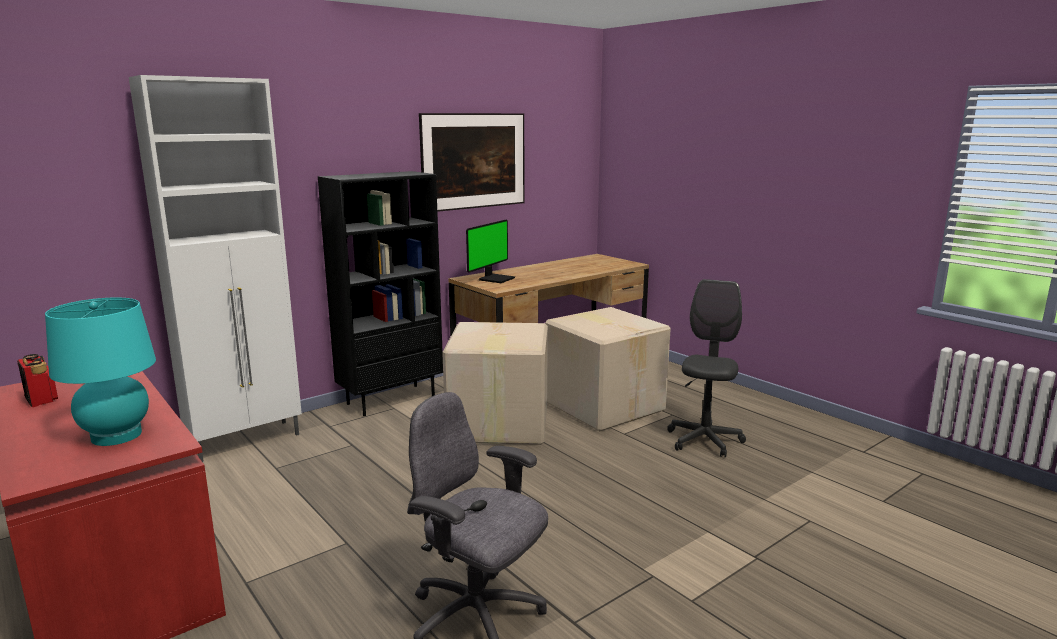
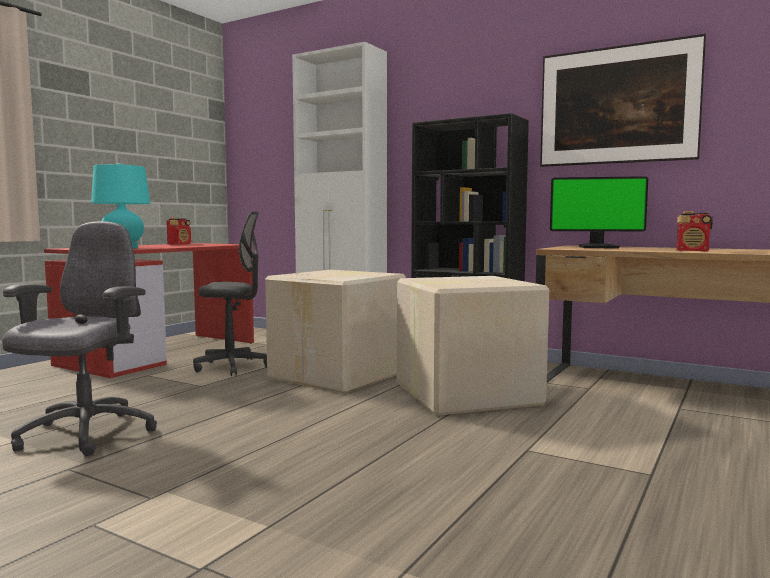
camera: 70 degrees right, 10 degrees down
(566, 274) = (693, 251): none -> radio
(604, 405) = (603, 431): cardboard box -> cardboard box (340, 375)
(704, 440) = (583, 506): grey office chair -> grey office chair (232, 367)

